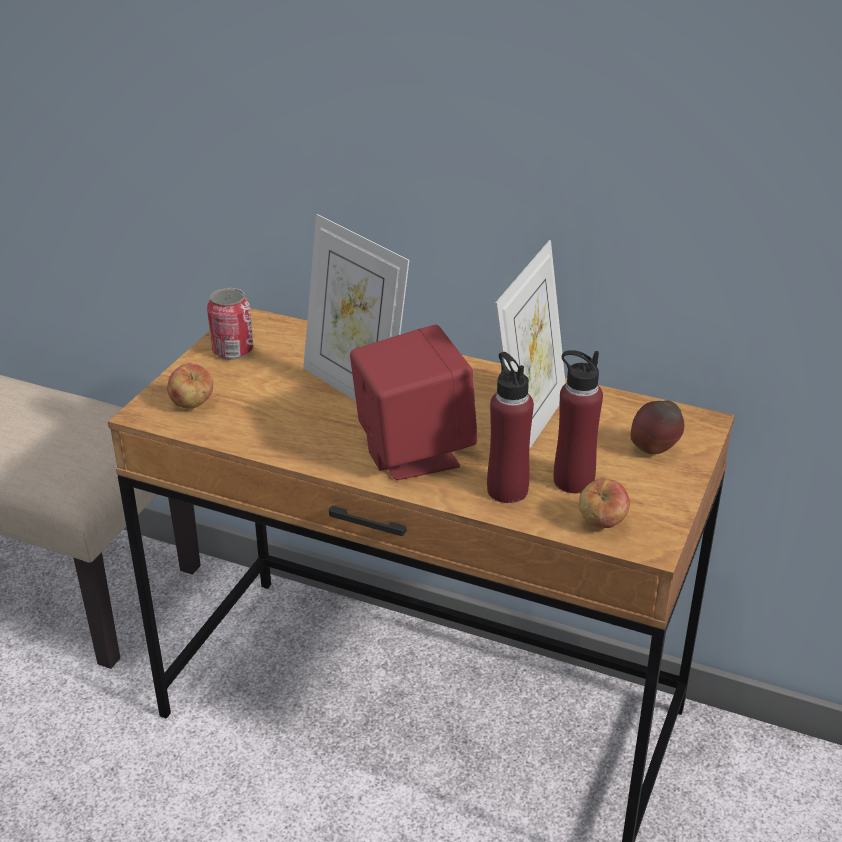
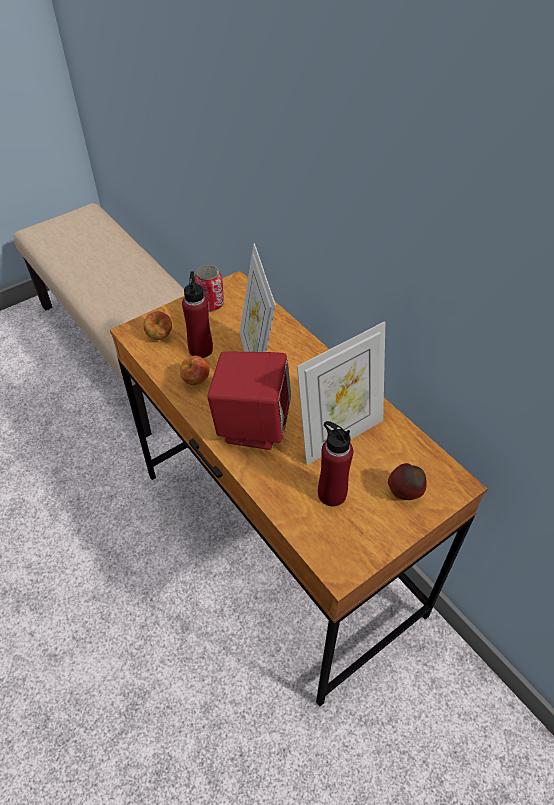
camera: 30 degrees right, 15 degrees up
(507, 490) = (285, 481): red bottle -> red bottle (201, 349)
(602, 524) = (322, 538): apple -> apple (196, 381)

